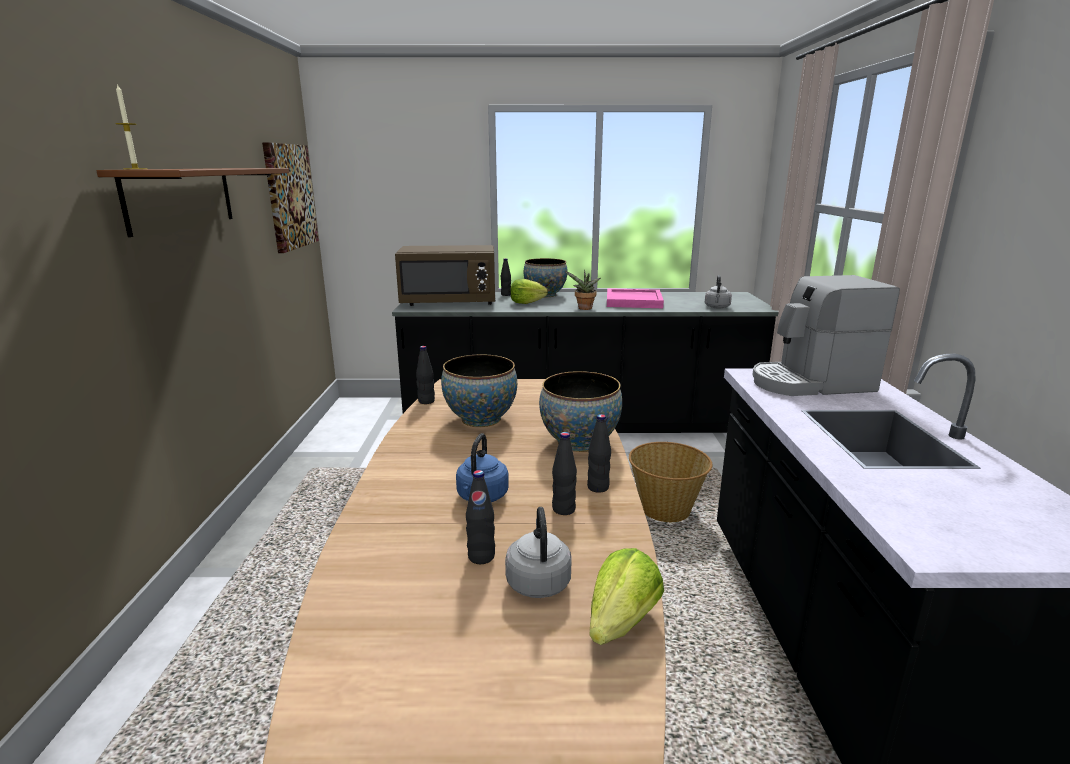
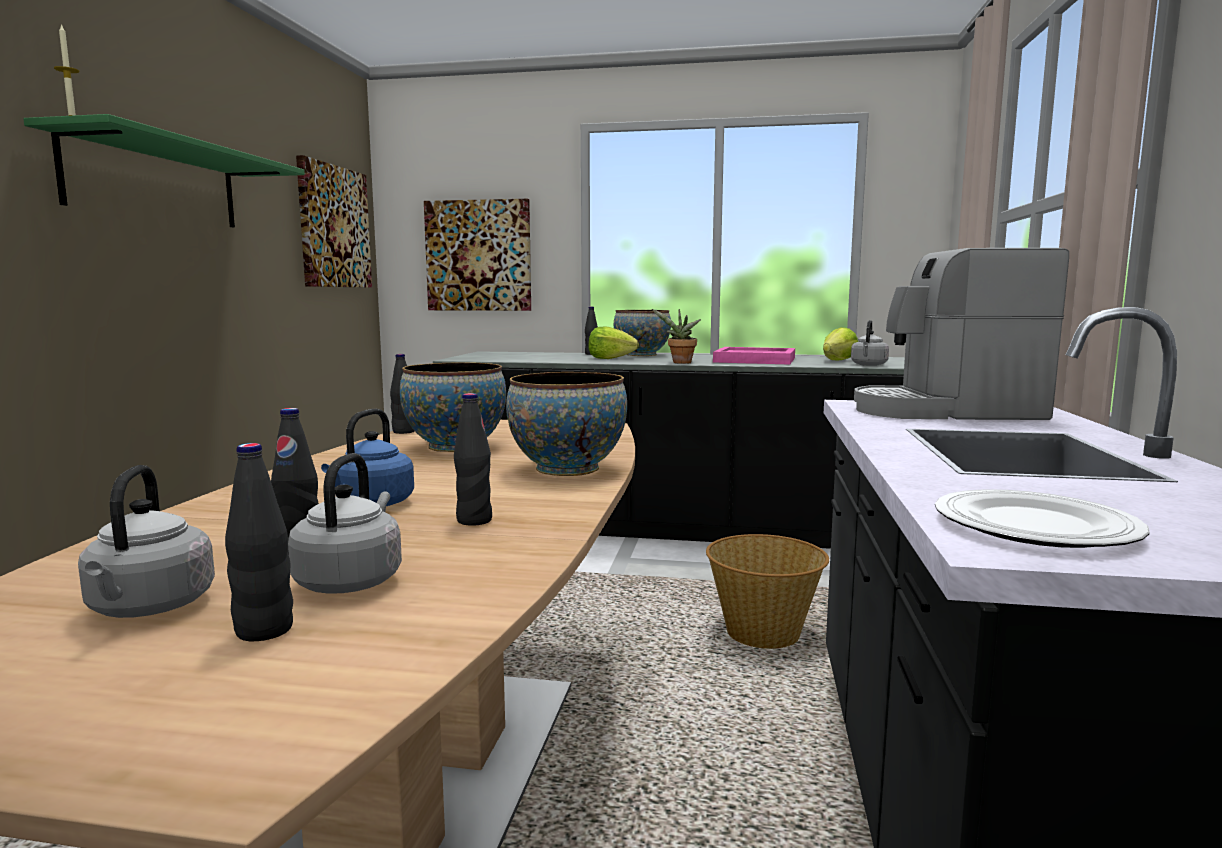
camera: 10 degrees right, 10 degrees down
(181, 198) = (155, 183): brown shelf -> green shelf
(405, 212) = (479, 256): none -> picture
(437, 623) = (149, 608): none -> grey kettle
(449, 302) = (513, 357): brown microwave -> none
(598, 487) = (548, 505): black bottle -> black bottle (264, 631)
(621, 622) = (427, 630): lettuce -> lettuce (838, 360)
(935, 527) = (1037, 527): none -> plate

